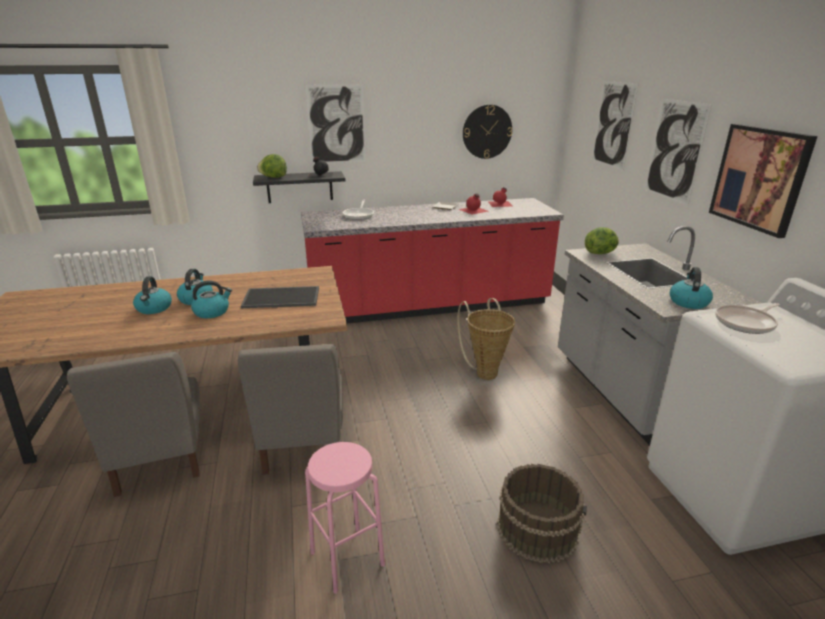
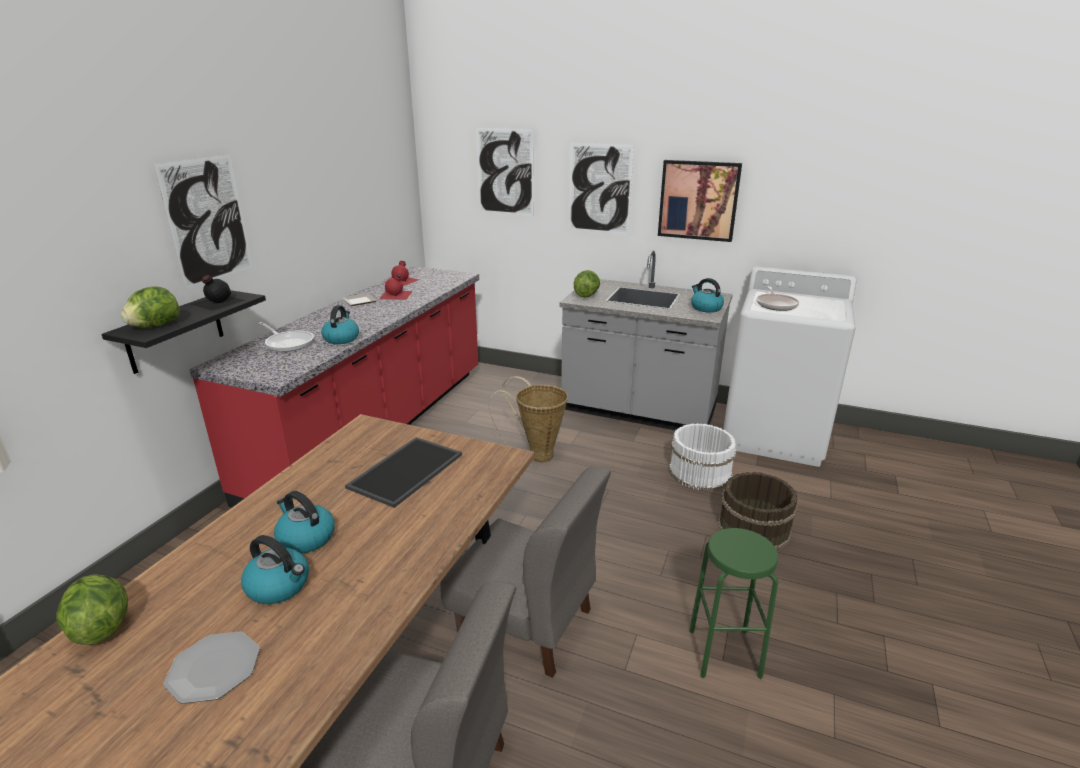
camera: 55 degrees left, 0 degrees up
(91, 318) = (214, 668): none -> plate
(109, 288) = (101, 627): none -> lettuce
(212, 312) = (373, 533): kettle -> kettle (341, 338)
(347, 558) = (724, 653): pink stool -> green stool
(487, 131) = (362, 198): wall clock -> none
(581, 463) = (699, 472): none -> white bucket

